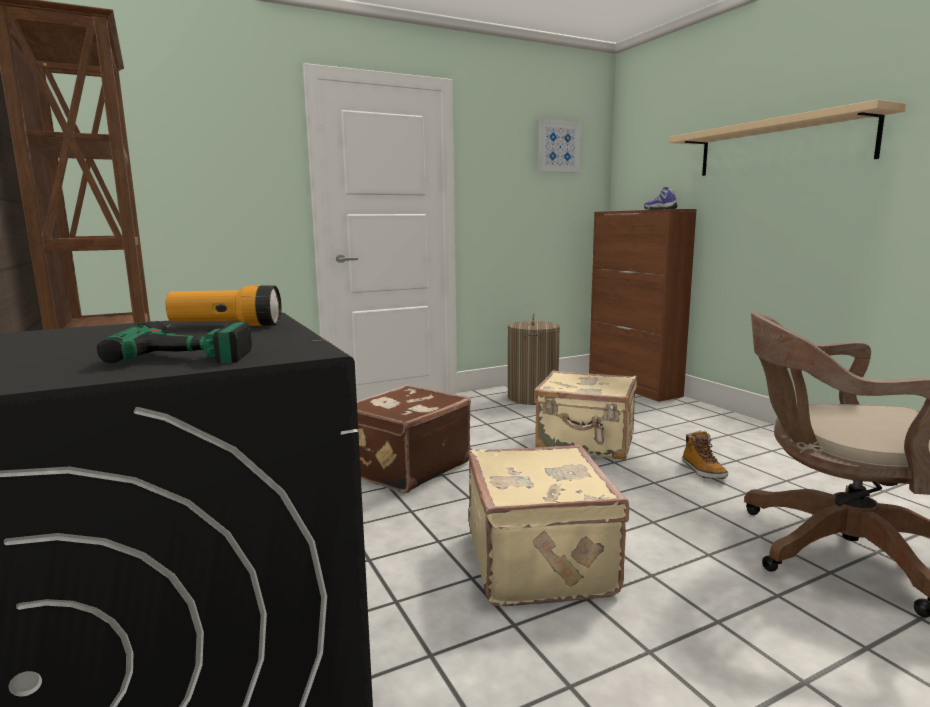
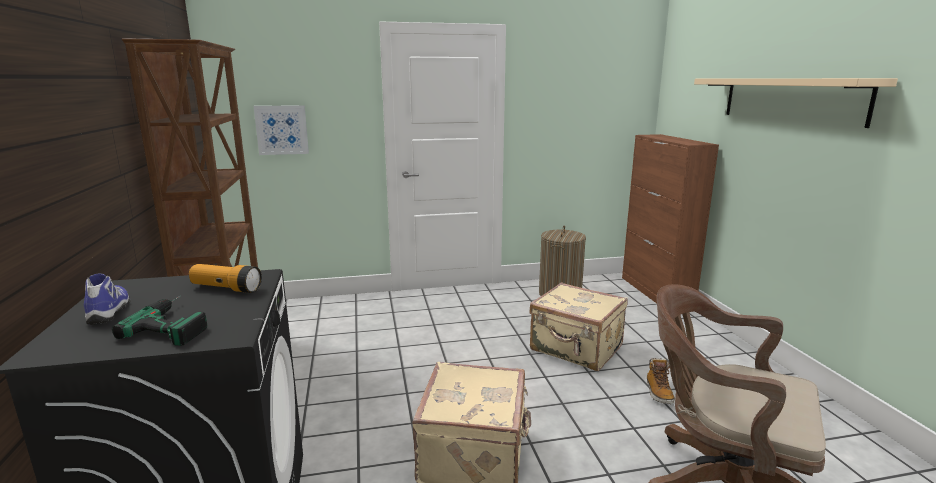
camera: 15 degrees right, 5 degrees up
(405, 467) = (422, 352): brown suitcase -> none
(558, 146) = (605, 76): picture -> picture (282, 130)
(660, 209) = (689, 140): shoe -> shoe (110, 311)

